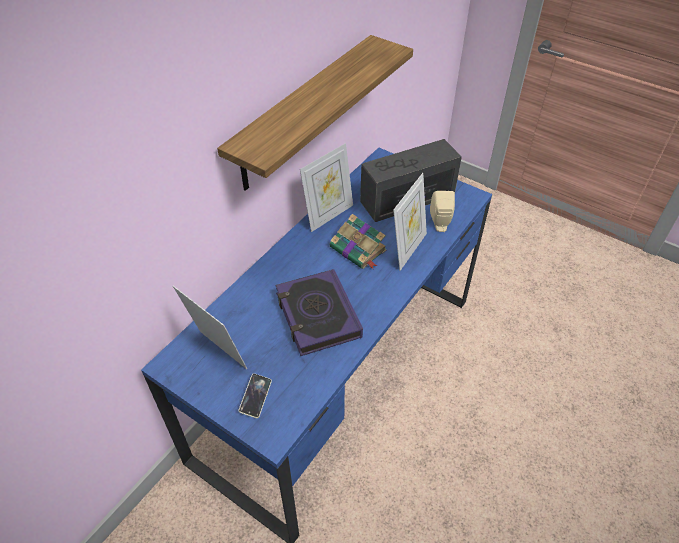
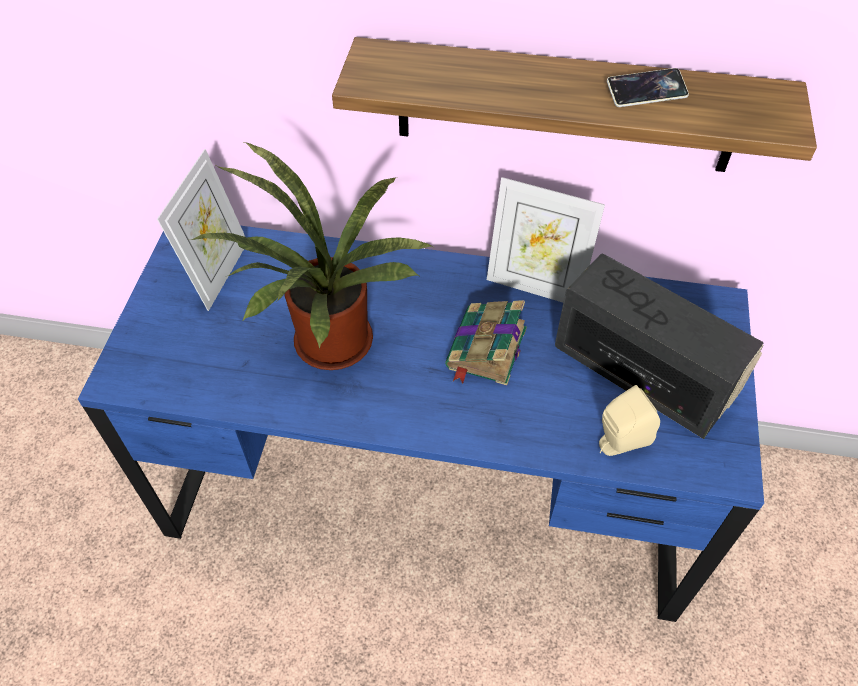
camera: 65 degrees right, 5 degrees up
(255, 397) = (168, 337): phone -> phone (646, 92)
(317, 316) = (329, 349): book -> potted plant
(407, 249) = (527, 414): picture frame -> none

